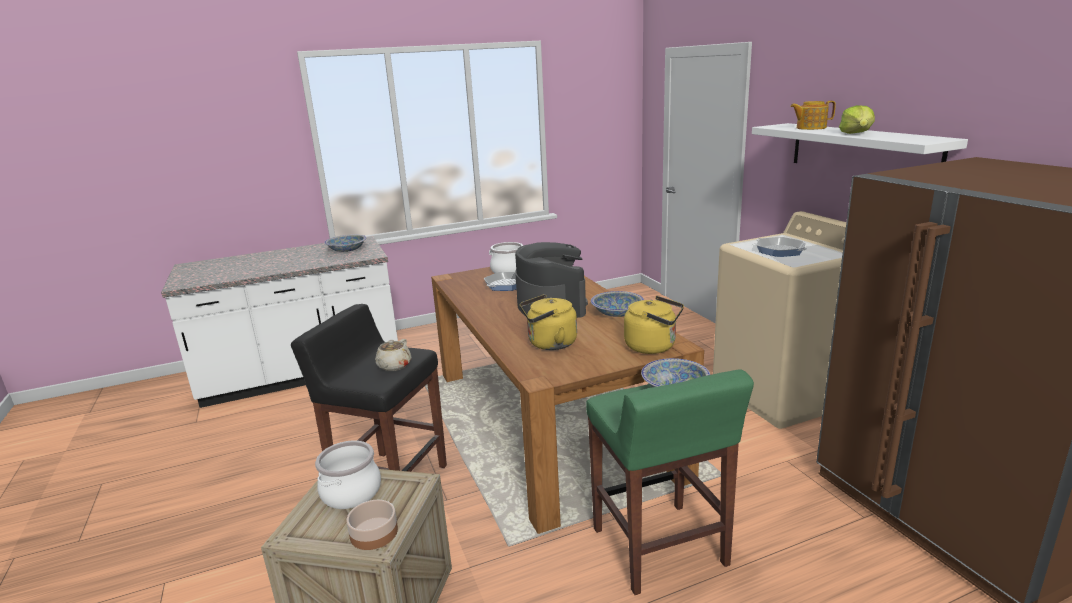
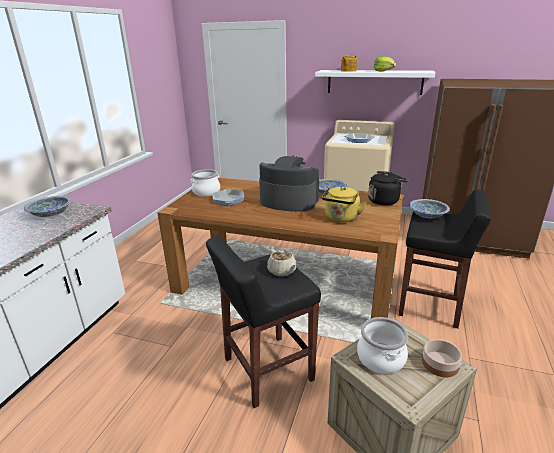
camera: 50 degrees left, 5 degrees up
(653, 346) = (384, 201): yellow kettle -> black kettle
(659, 548) = (430, 305): green stool -> black stool

